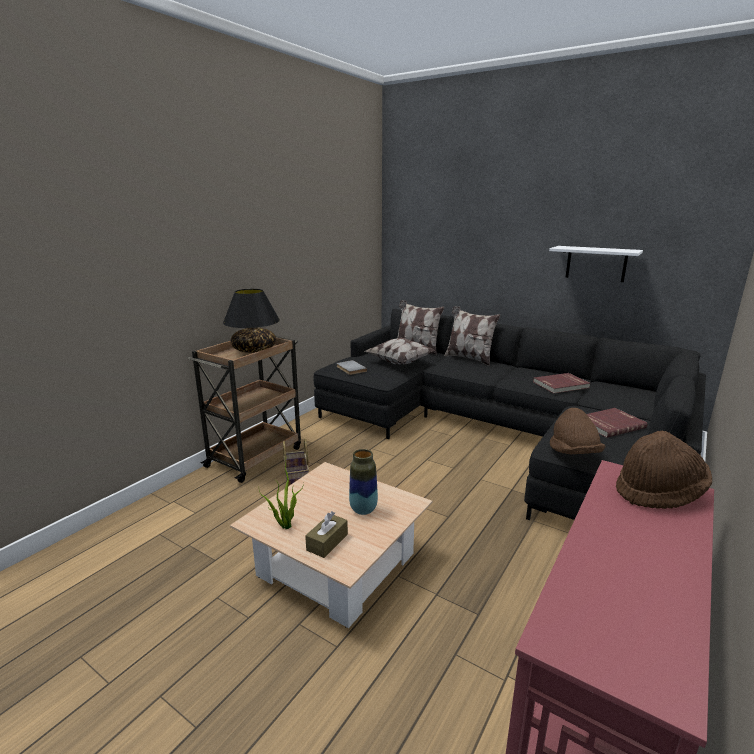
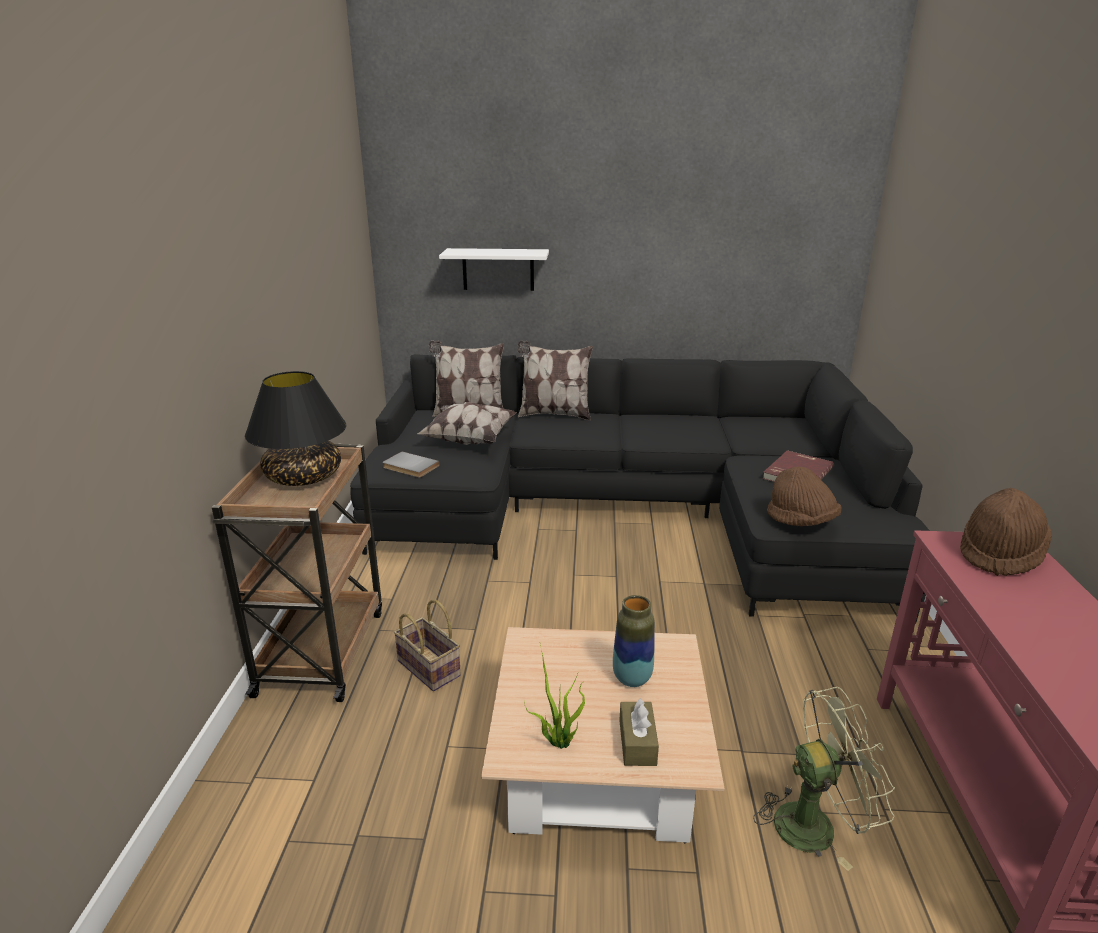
camera: 30 degrees left, 5 degrees up
(444, 658) = (815, 823): none -> green fan
(561, 385) = (698, 431): red book -> none
(596, 263) = (704, 264): white shelf -> white shelf (498, 269)

